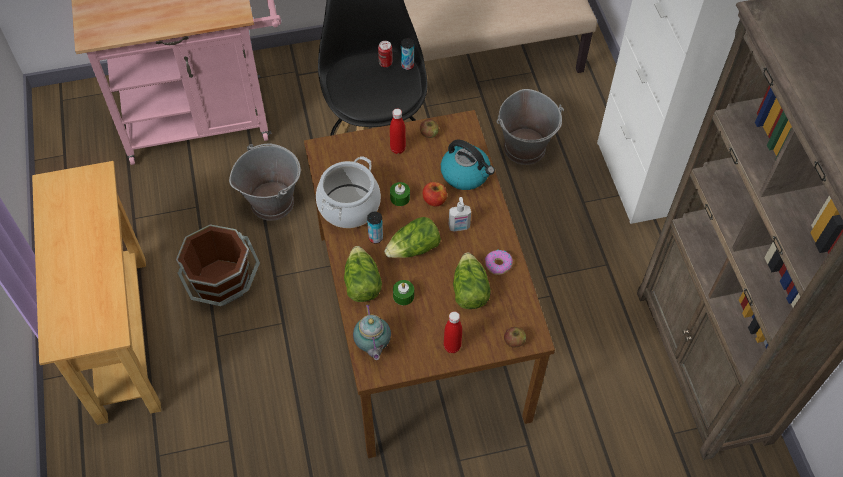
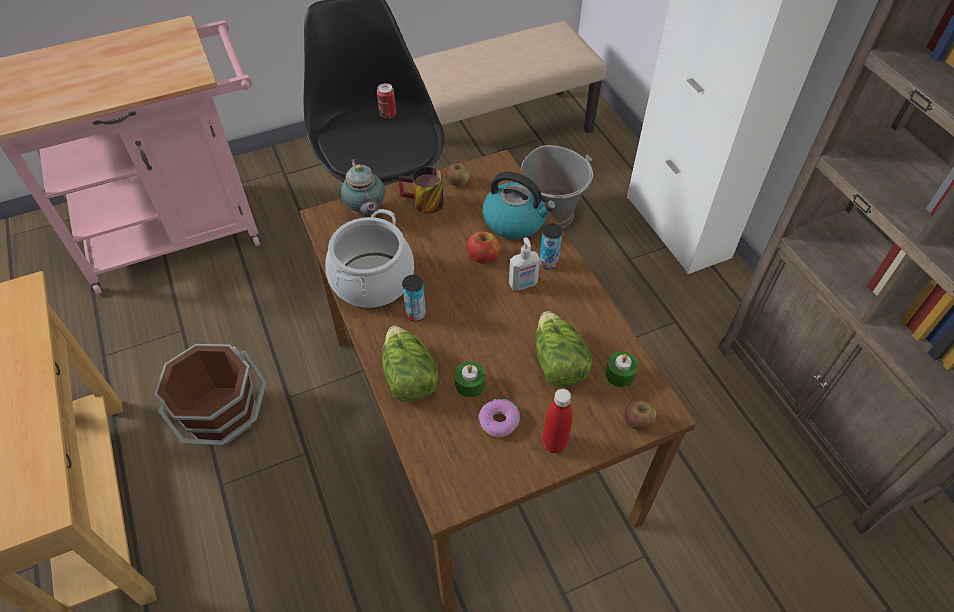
camera: 10 degrees left, 5 degrees down
(272, 202) = (273, 311): grey bucket -> none
(372, 346) = (441, 463): teapot -> teapot (366, 212)
(398, 149) = (422, 204): red bottle -> mug
(400, 197) = (437, 260): green candle -> green candle (620, 374)
(407, 66) = (415, 114): can -> can (548, 263)
(414, 248) = (470, 320): lettuce -> none
(498, 264) = (587, 323): donut -> donut (499, 421)

